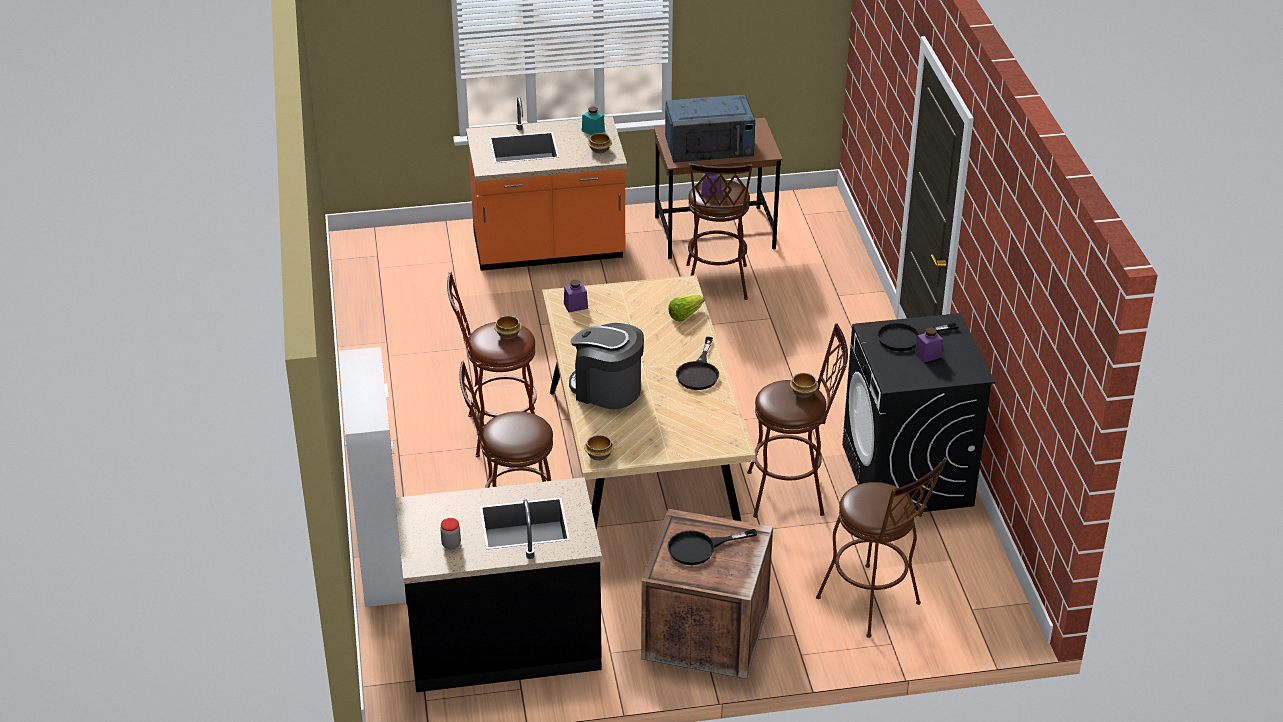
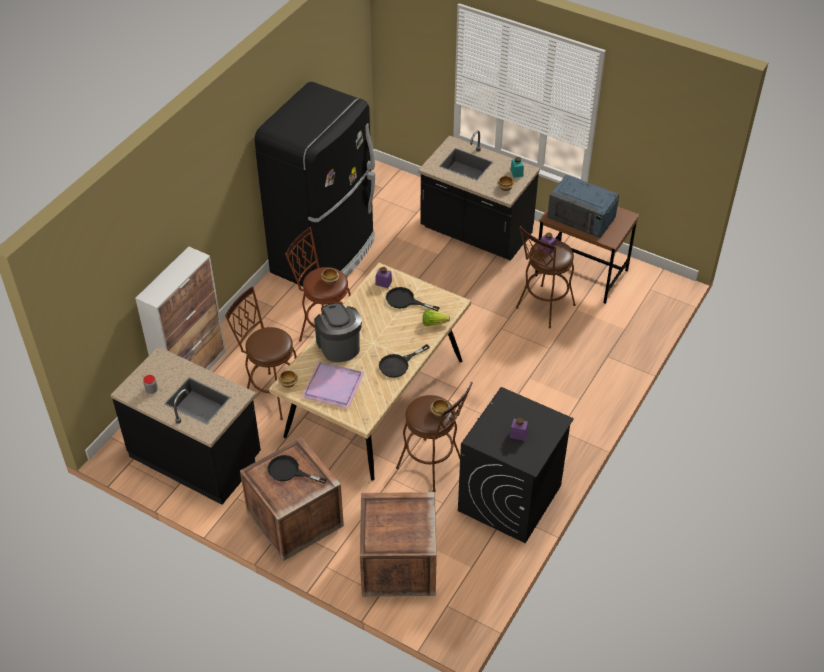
camera: 40 degrees right, 10 degrees up
(395, 356) = (325, 255): none -> black fridge
(548, 249) = (475, 232): orange counter -> black counter
(656, 430) = (334, 387): none -> purple tray
(874, 605) = (397, 565): brown stool -> crate
(906, 337) = (520, 415): black frying pan -> black frying pan (405, 301)

